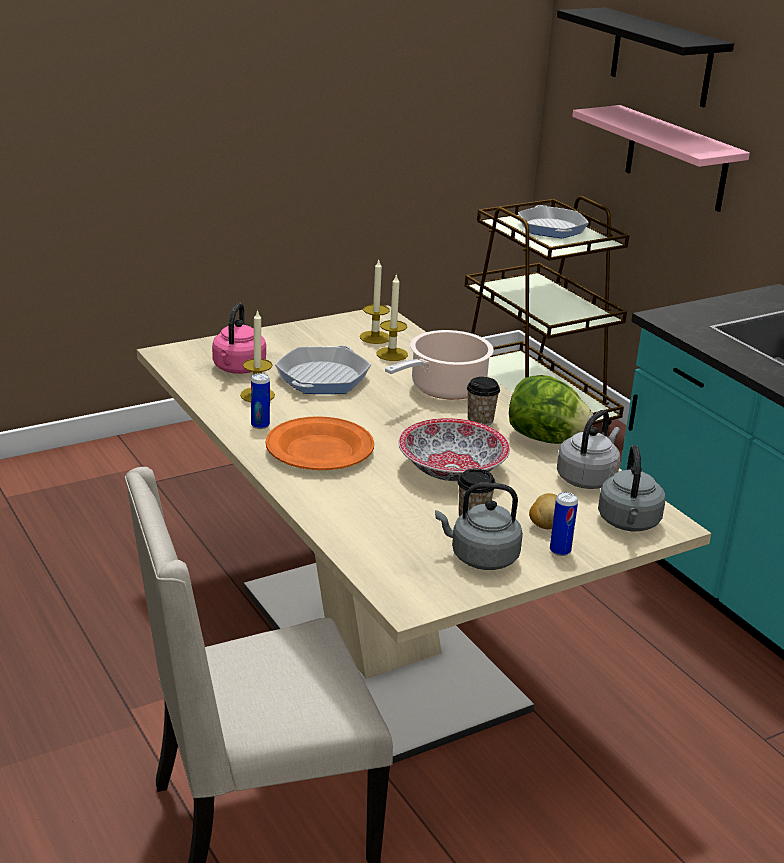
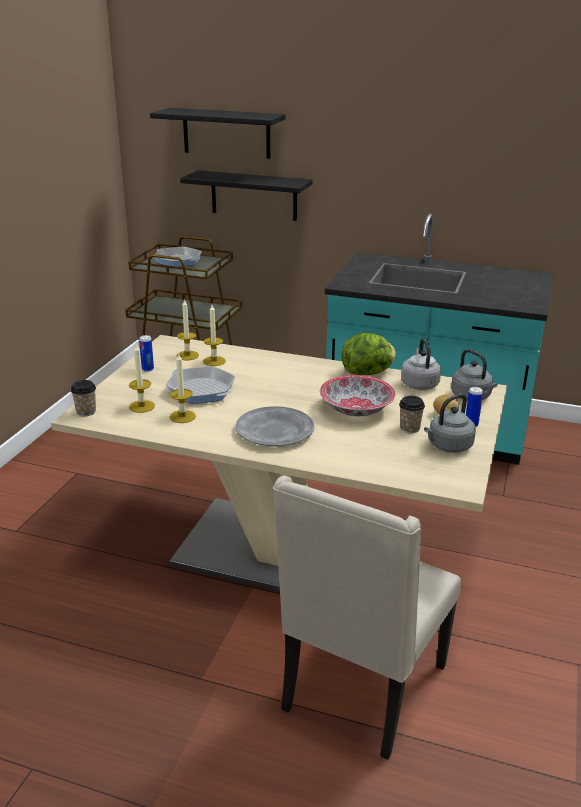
camera: 40 degrees left, 0 degrees up
(238, 369) = (142, 406): pink kettle -> candle
(260, 425) = (217, 433): can -> can (147, 369)
(320, 450) = (275, 431): orange plate -> grey plate
(322, 378) = (201, 390): frying pan -> frying pan turned 150 degrees clockwise
(444, 389) = (275, 368): cooking pot -> none
(480, 420) = (322, 377): cup -> cup (86, 412)
(676, 159) = (254, 195): pink shelf -> black shelf

